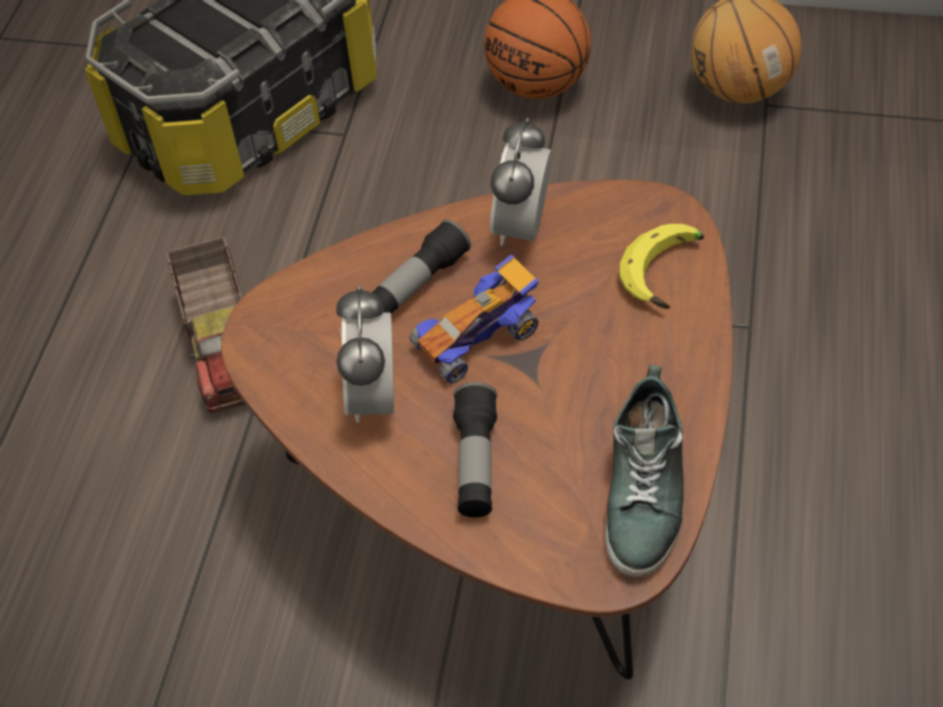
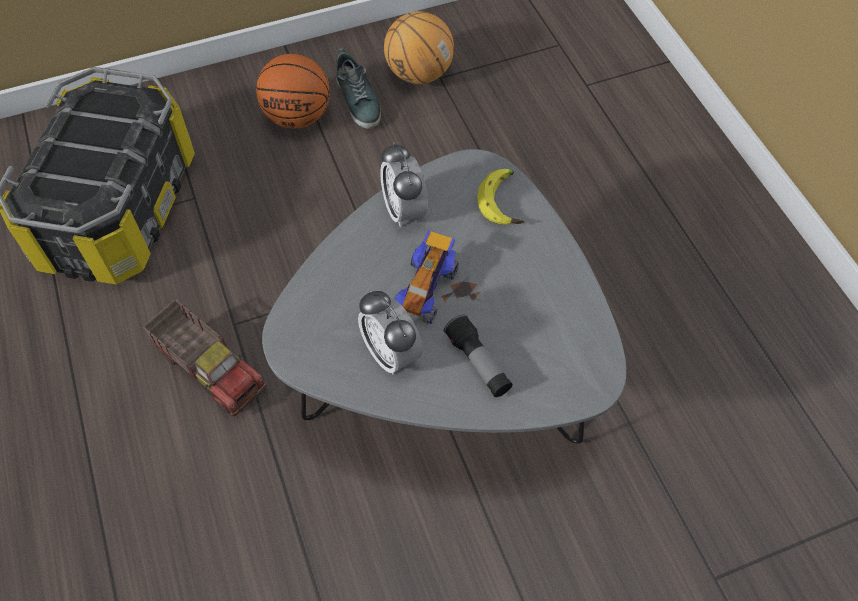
camera: 35 degrees left, 5 degrees up
(417, 284) = (367, 273): flashlight -> none
(513, 491) = (448, 371): brown coffee table -> grey coffee table
(645, 492) = (580, 333): shoe -> shoe (359, 100)

